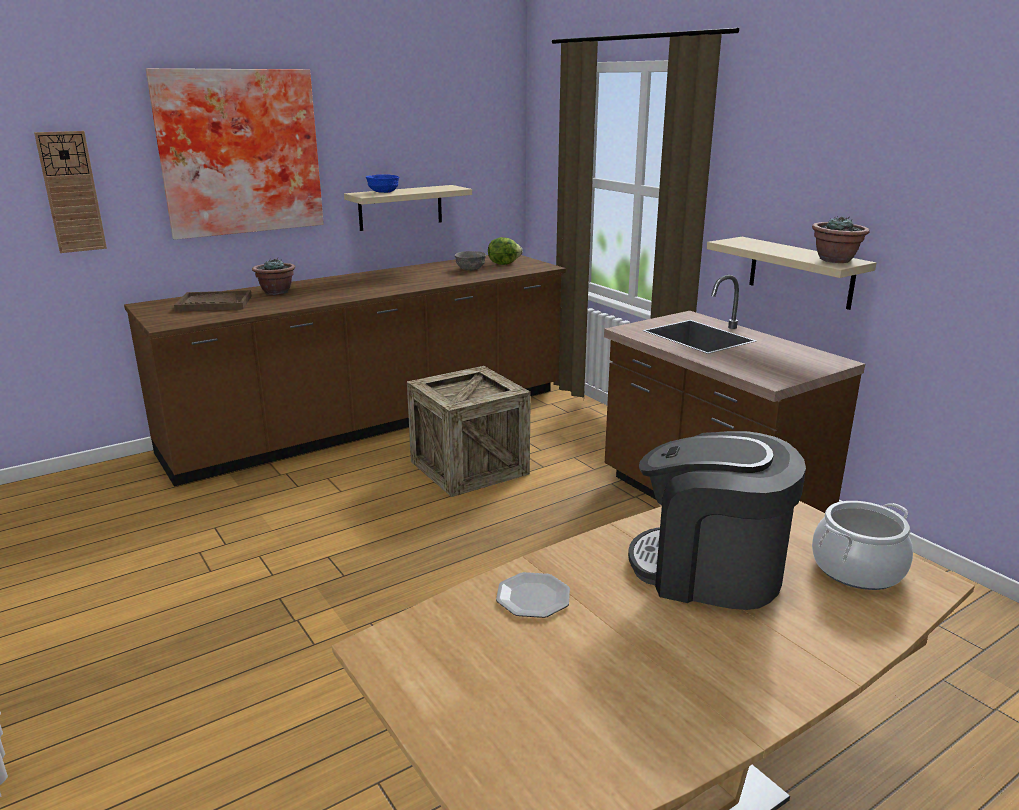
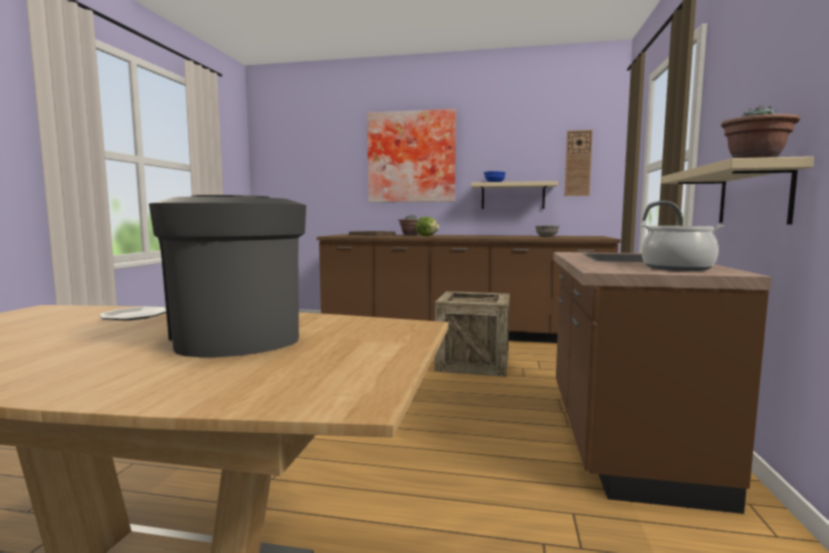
camera: 45 degrees right, 15 degrees down
(71, 192) = (328, 175): wall clock -> wall clock (578, 163)
(503, 264) = (578, 237): lettuce -> lettuce (427, 236)
(857, 569) = (327, 370): cooking pot -> cooking pot (677, 268)

